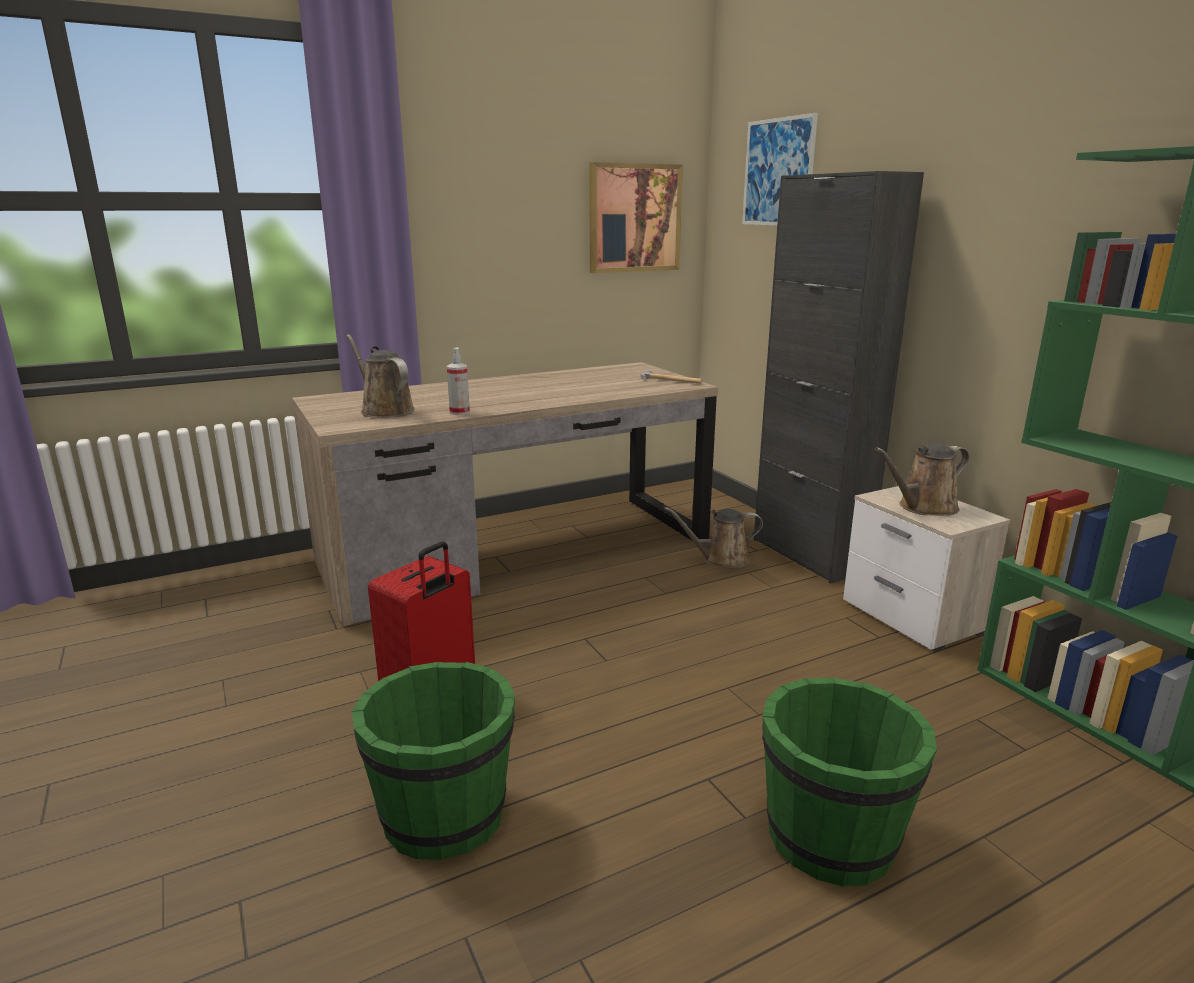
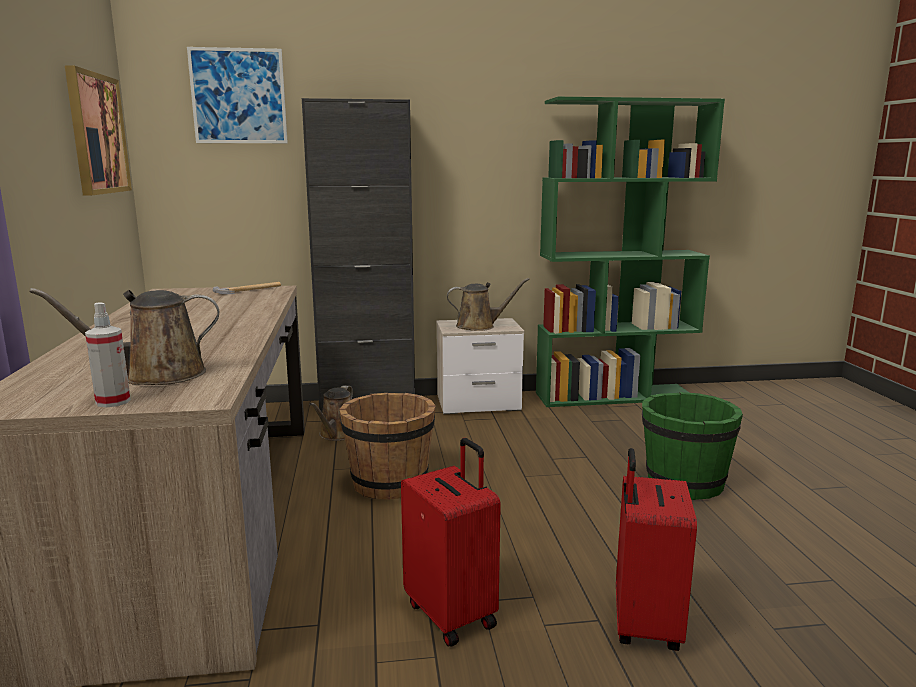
camera: 70 degrees left, 5 degrees down
(444, 815) = (643, 624): green bucket -> red suitcase
(459, 412) = (233, 350): spray bottle -> spray bottle (113, 401)
(639, 611) = (389, 483): none -> brown bucket
(923, 507) = (479, 326): brown watering can -> brown watering can turned 90 degrees counterclockwise

